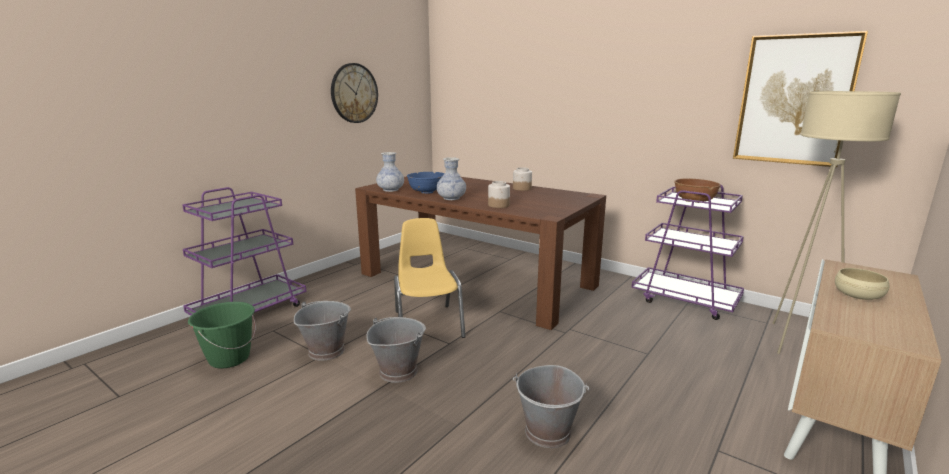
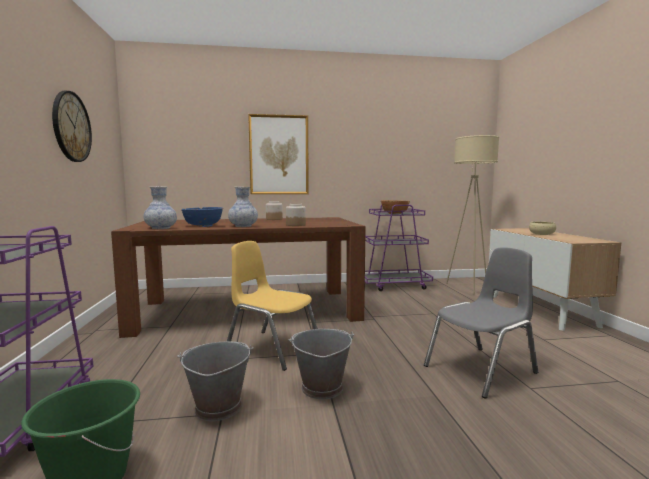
camera: 45 degrees left, 10 degrees down
(548, 432) = (481, 370): grey bucket -> grey chair
(794, 100) = (429, 148): picture -> picture (279, 155)

